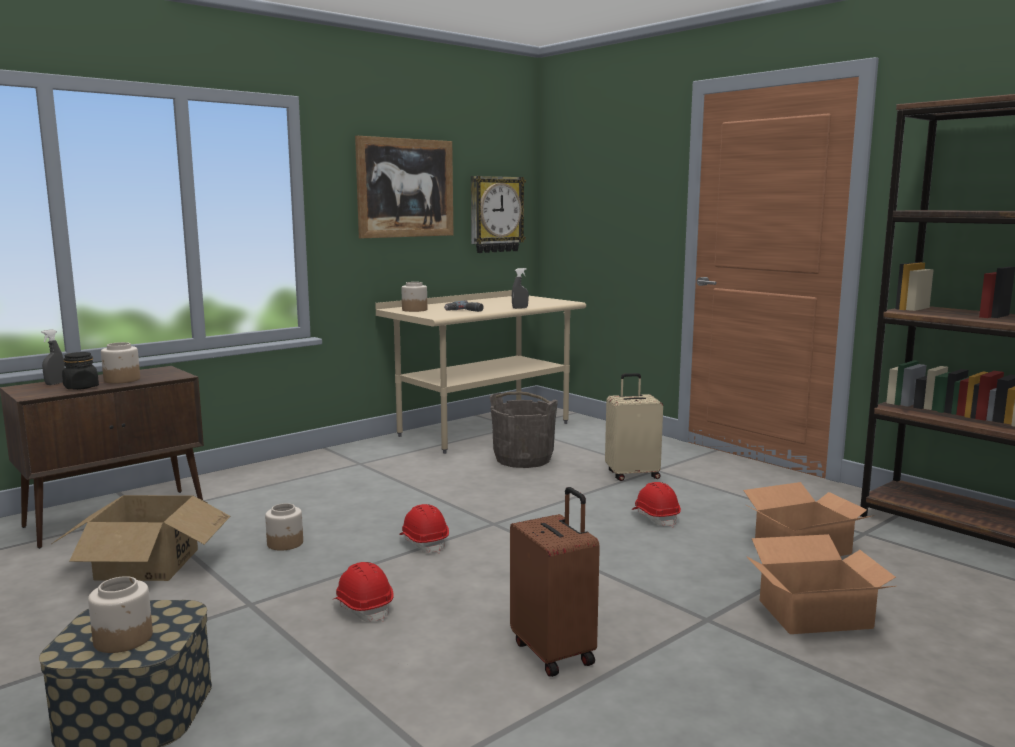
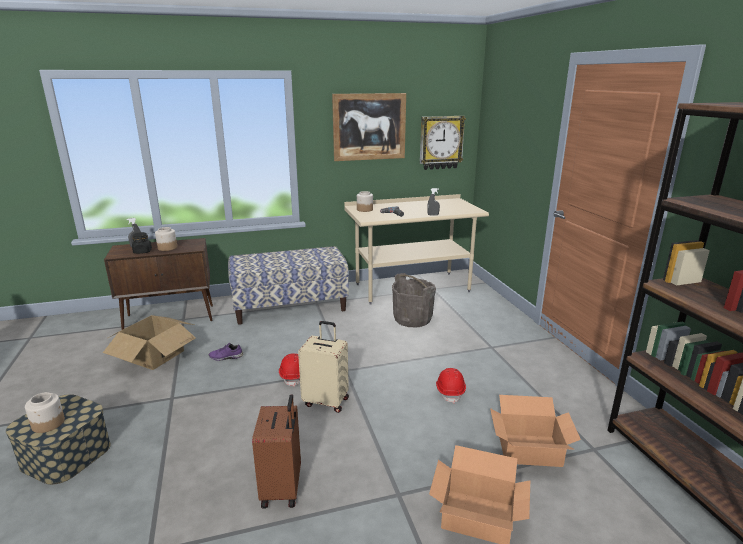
camera: 25 degrees right, 10 degrees up
(285, 543) = (226, 357): jar -> purple shoe
(323, 474) = (290, 307): none -> bench
(363, 607) = (219, 418): red hard hat -> none
(632, 475) = (470, 348): beige suitcase -> beige suitcase (326, 401)

